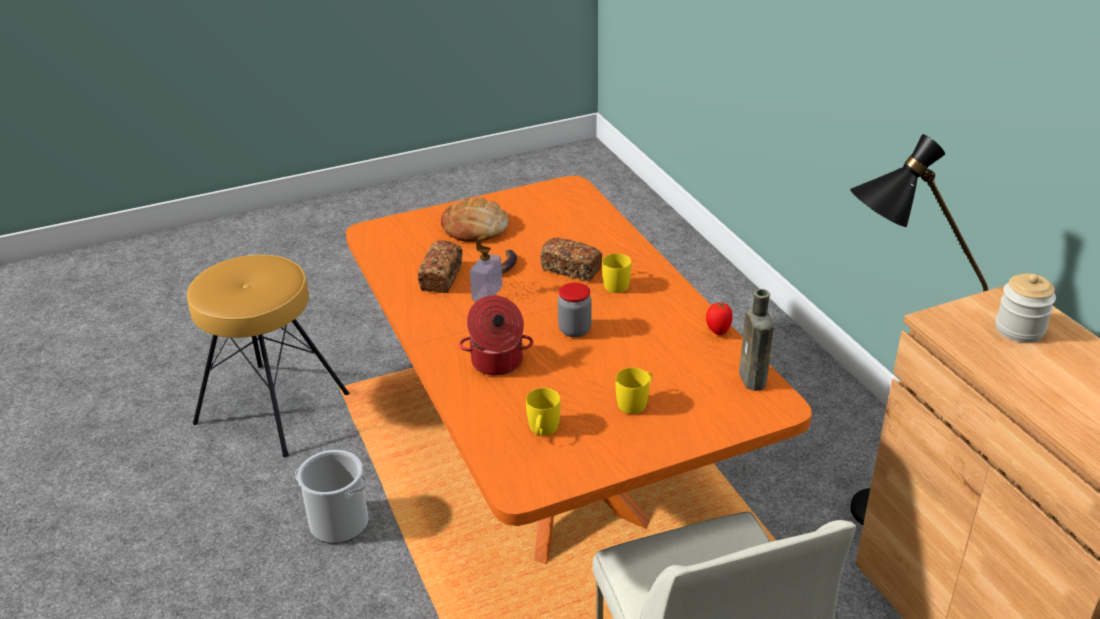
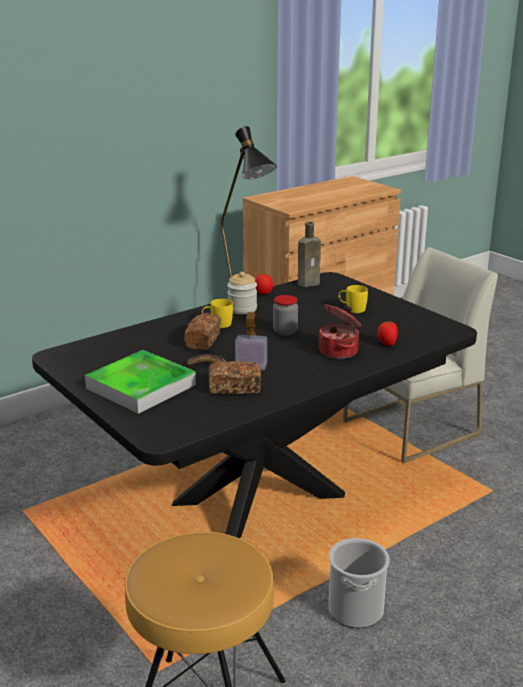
camera: 105 degrees left, 10 degrees down
(475, 227) = (141, 386): bread -> tray
(500, 407) = (386, 344): none -> tomato
(542, 430) = (399, 330): yellow mug -> none
(556, 484) = (260, 500): orange dining table -> black dining table
(1019, 329) = (289, 198): jar -> jar (242, 309)

